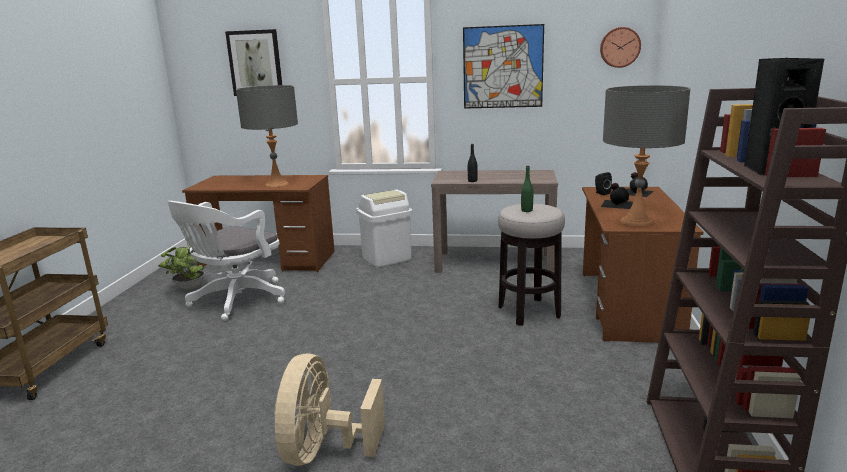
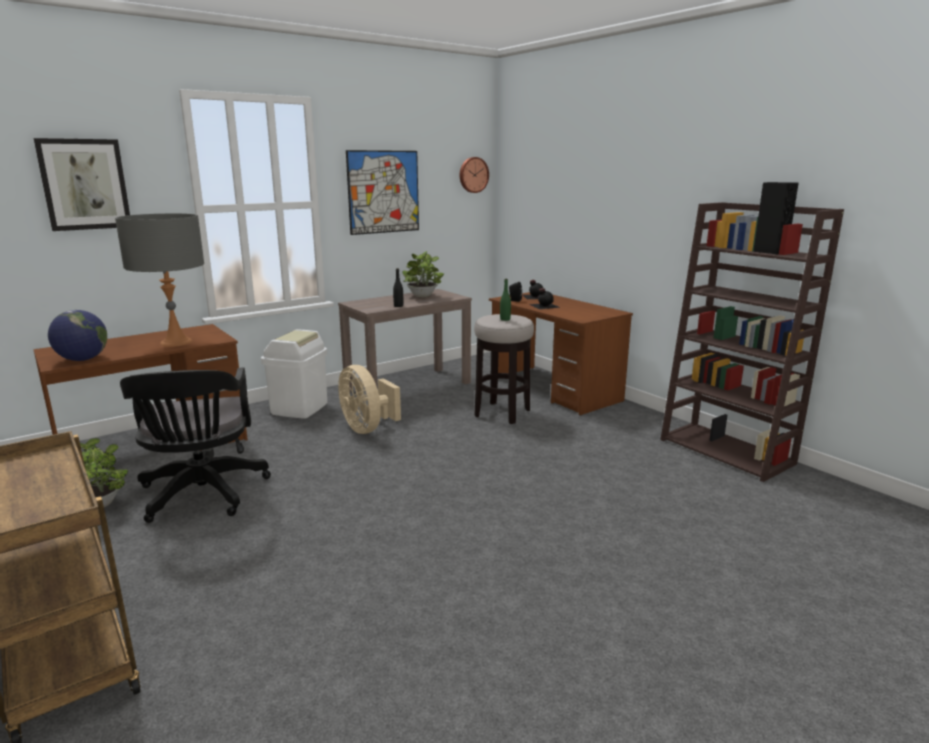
camera: 45 degrees left, 0 degrees up
(213, 186) = (83, 359): none -> globe
(235, 301) = (202, 496): white office chair -> black office chair
(324, 451) = (546, 556): beige fan -> beige fan (367, 428)
(518, 175) = (423, 296): none -> potted plant
(636, 221) = (584, 314): grey table lamp -> none

